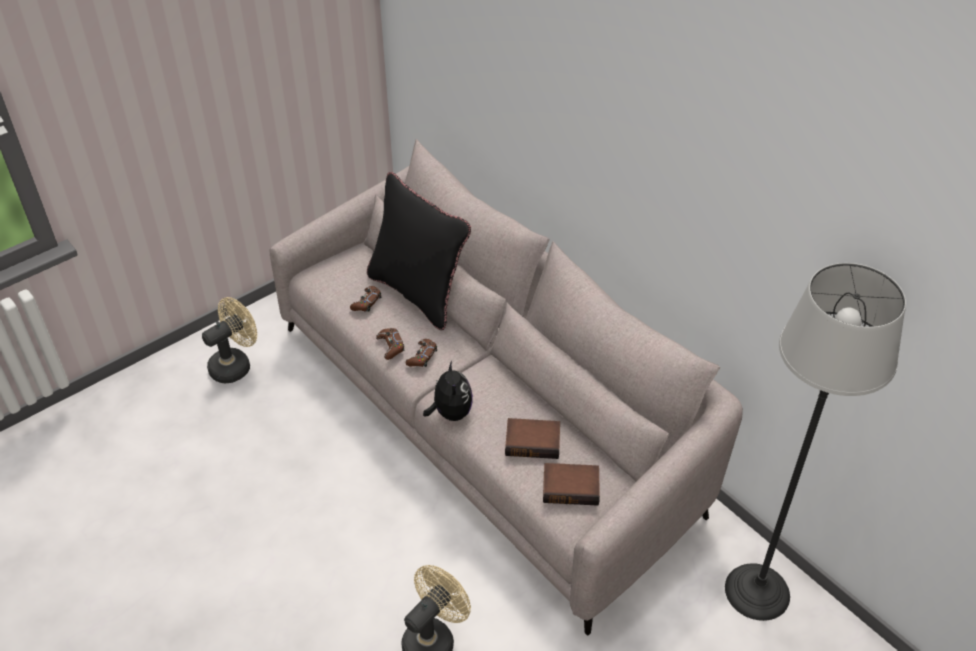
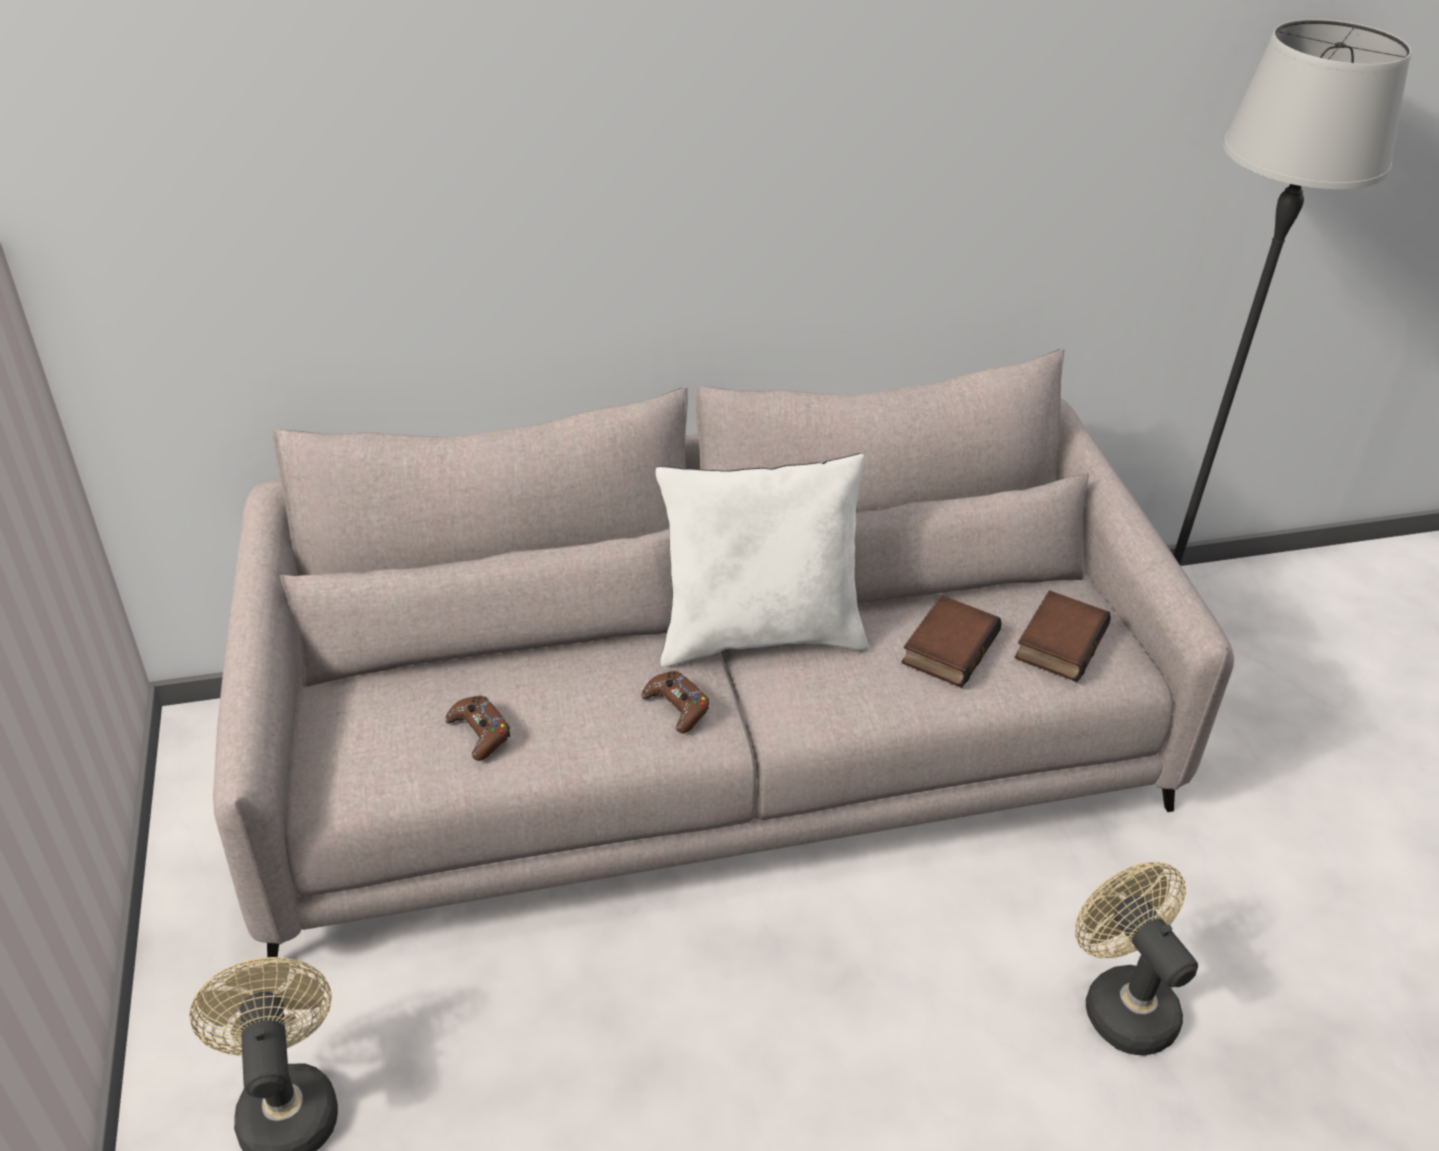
camera: 65 degrees left, 5 degrees down
(391, 346) = (619, 739): brown game controller -> none
(418, 293) = (514, 657): black pillow -> none
(450, 413) = (827, 720): plush toy -> none
(492, 367) = (759, 634): none -> white pillow

